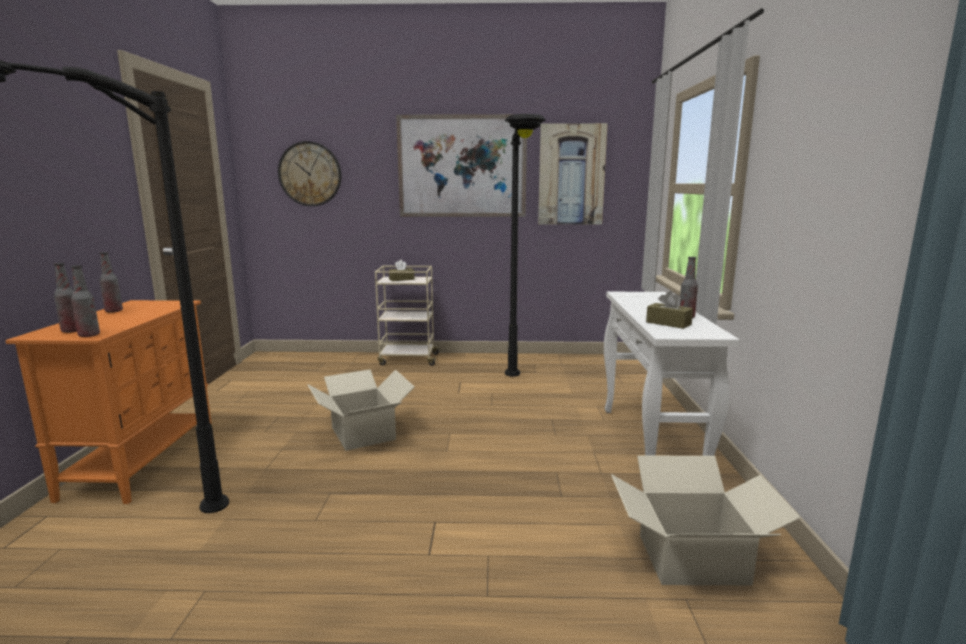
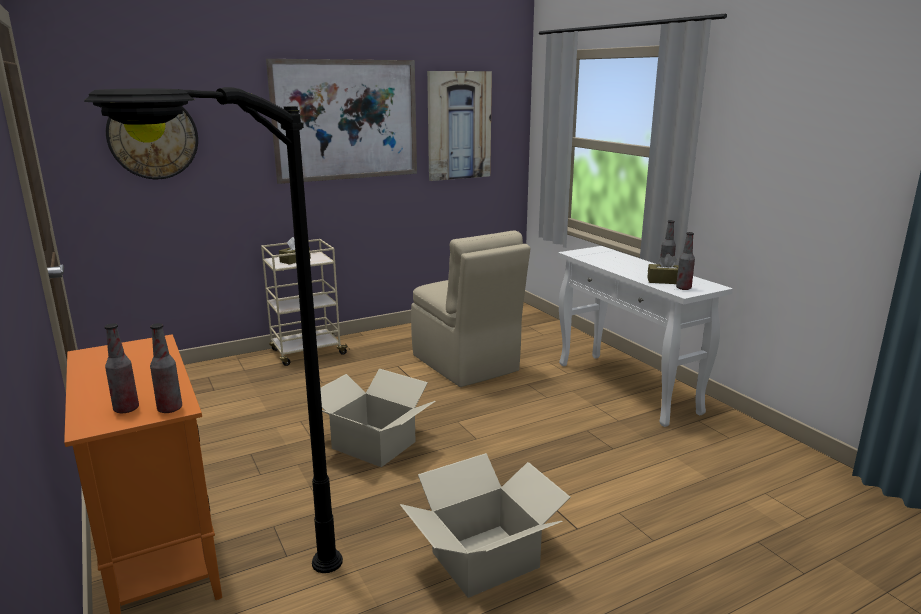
camera: 30 degrees left, 5 degrees up
(114, 311) = (97, 371): bottle -> bottle (683, 288)
(517, 392) = (466, 364): black floor lamp -> beige chair
(691, 557) = (740, 464): cardboard box -> cardboard box (484, 559)

